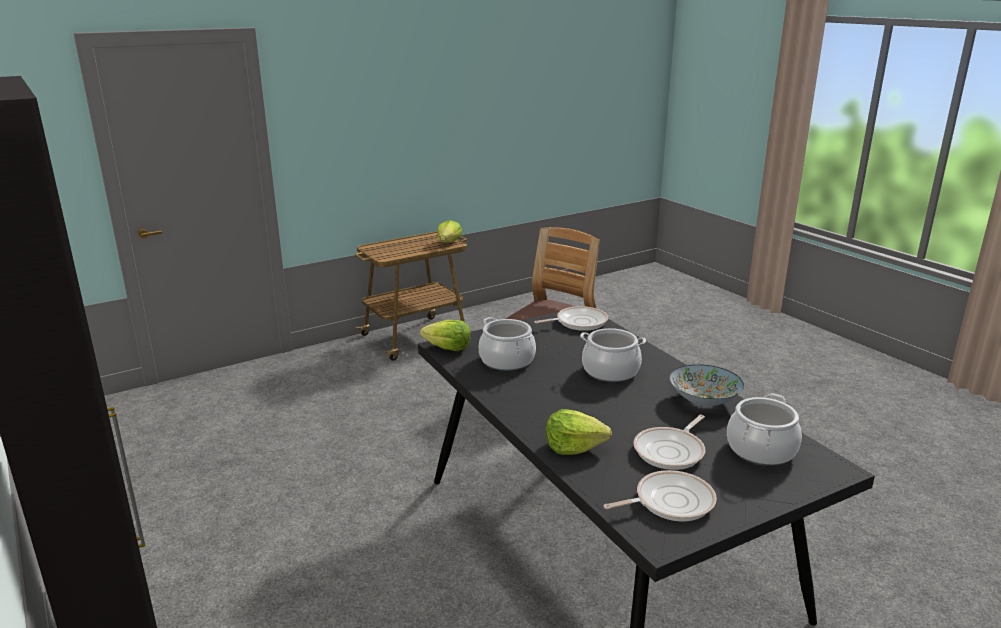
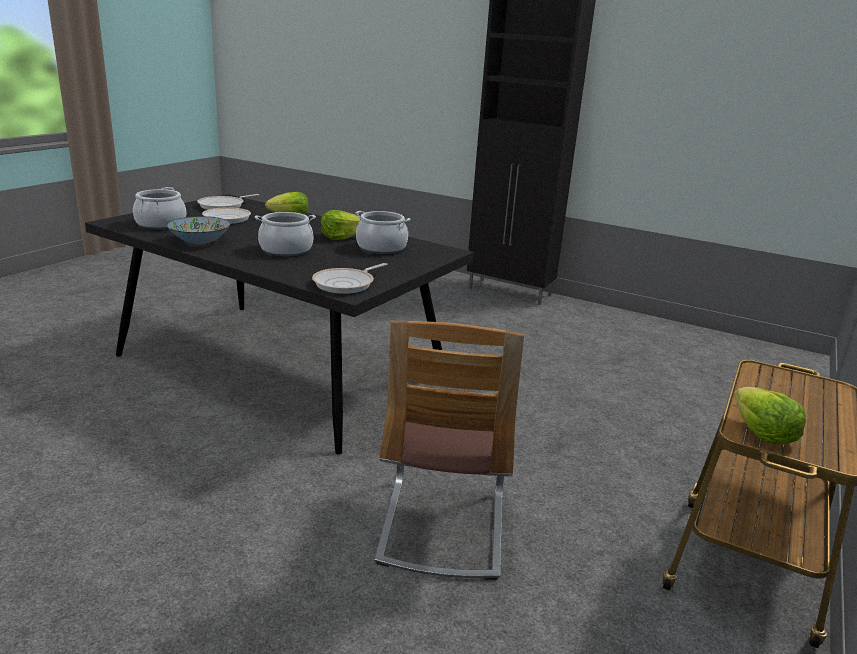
camera: 150 degrees right, 0 degrees up
(448, 348) = (442, 250): lettuce -> lettuce (341, 237)

